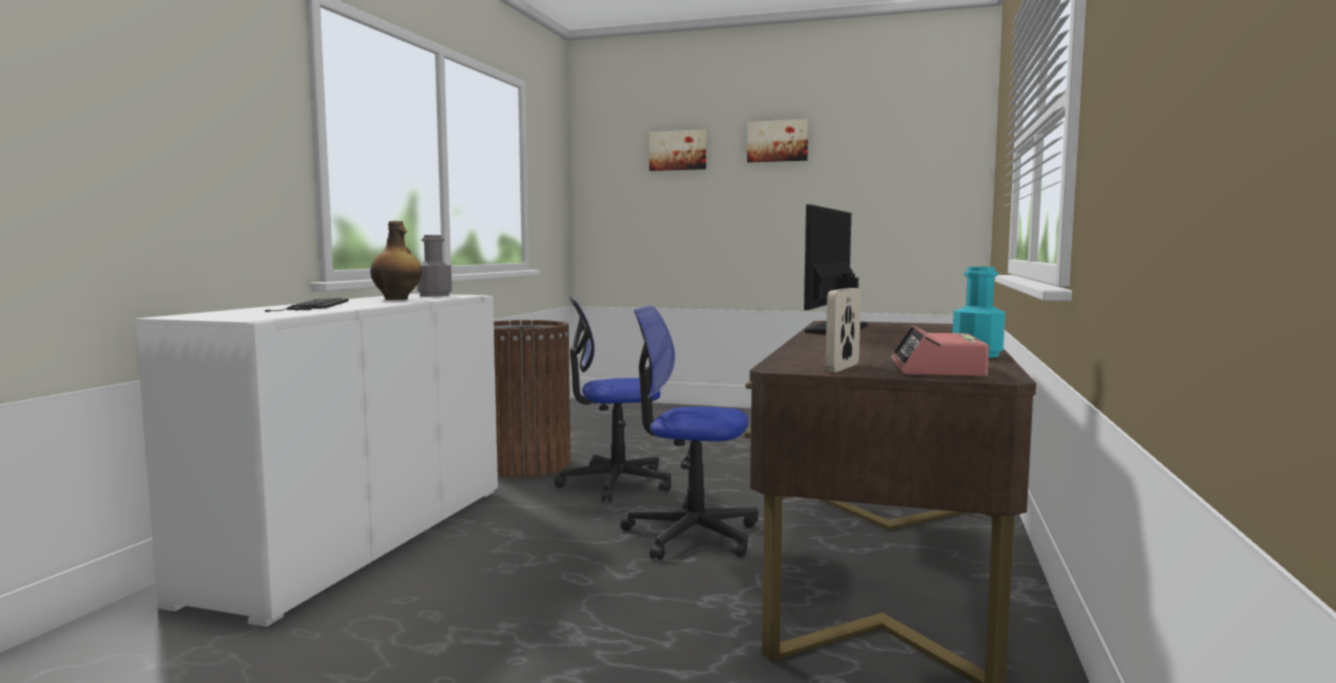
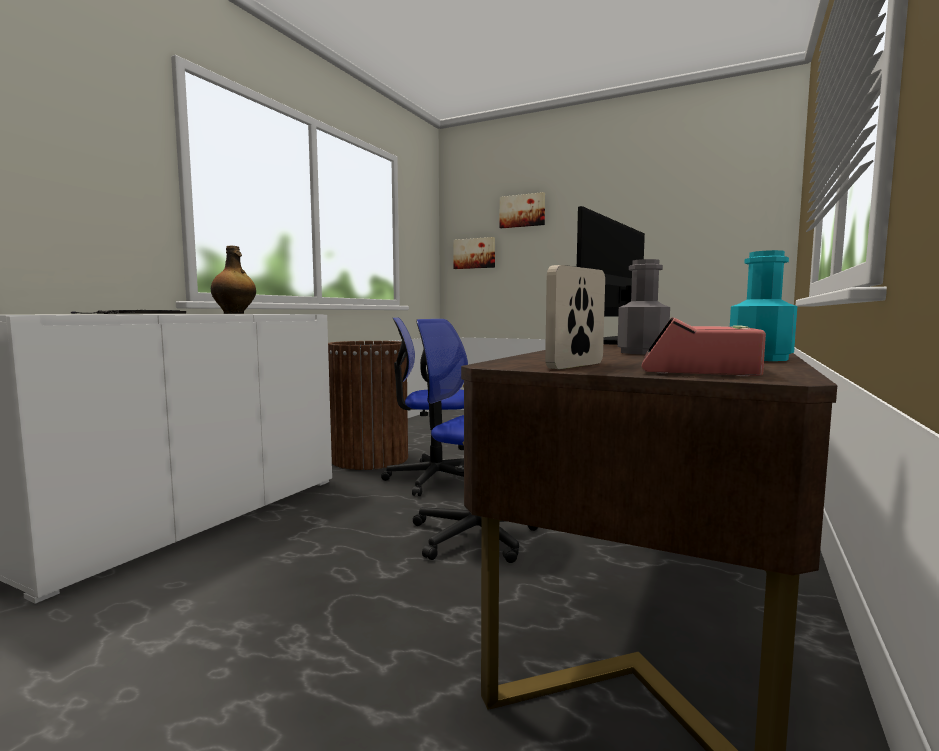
camera: 10 degrees right, 0 degrees up
(434, 295) = (277, 313): grey bottle -> grey bottle (642, 352)
(777, 141) = (603, 198): picture -> picture (474, 253)

